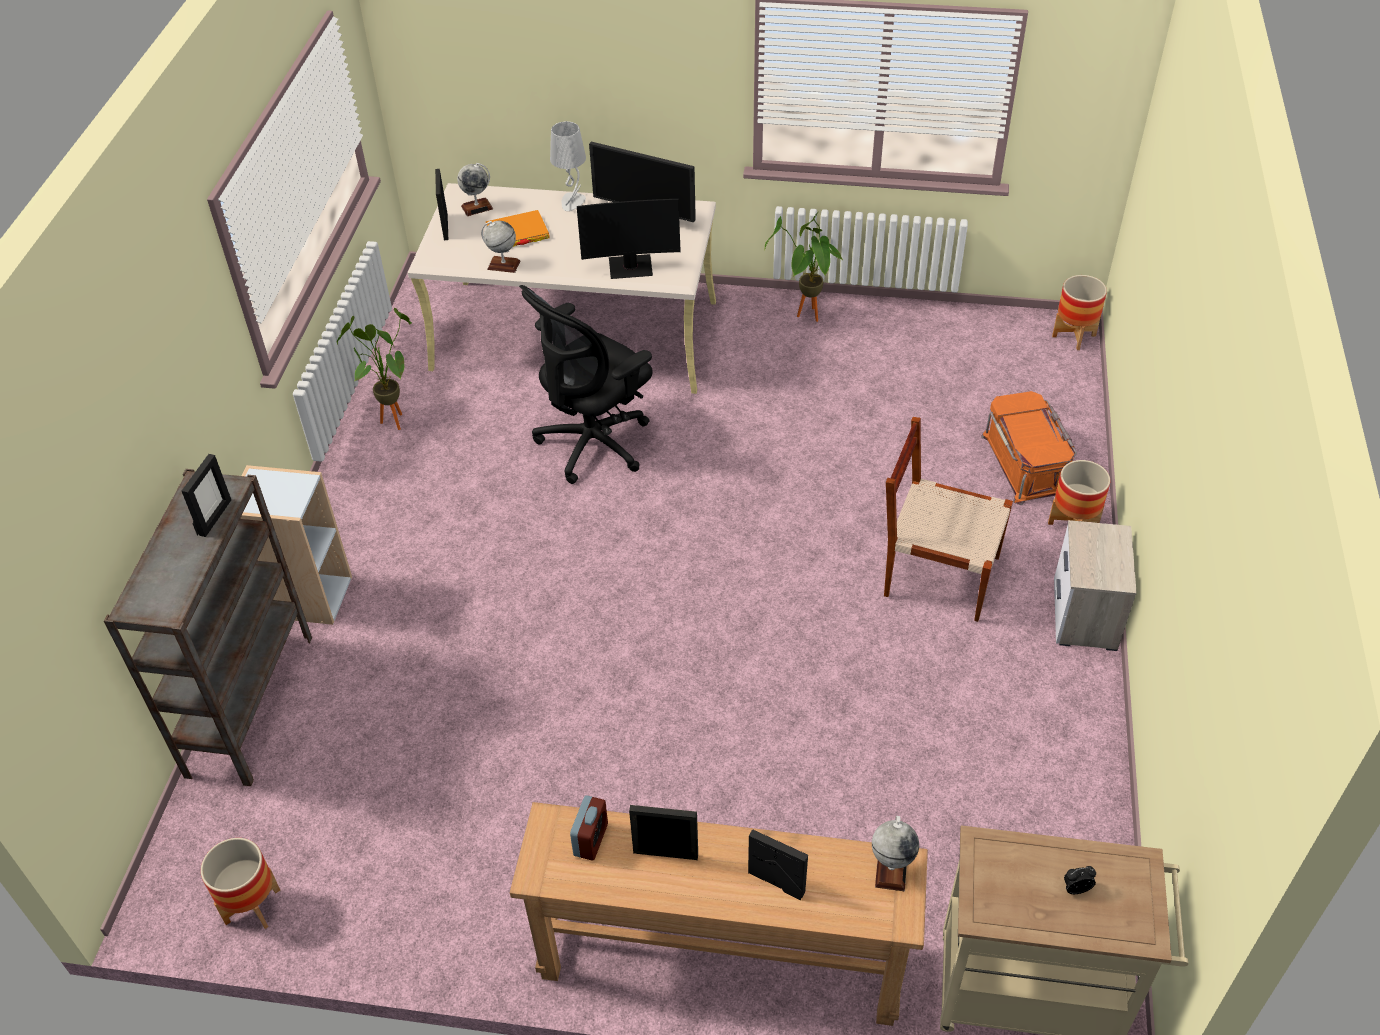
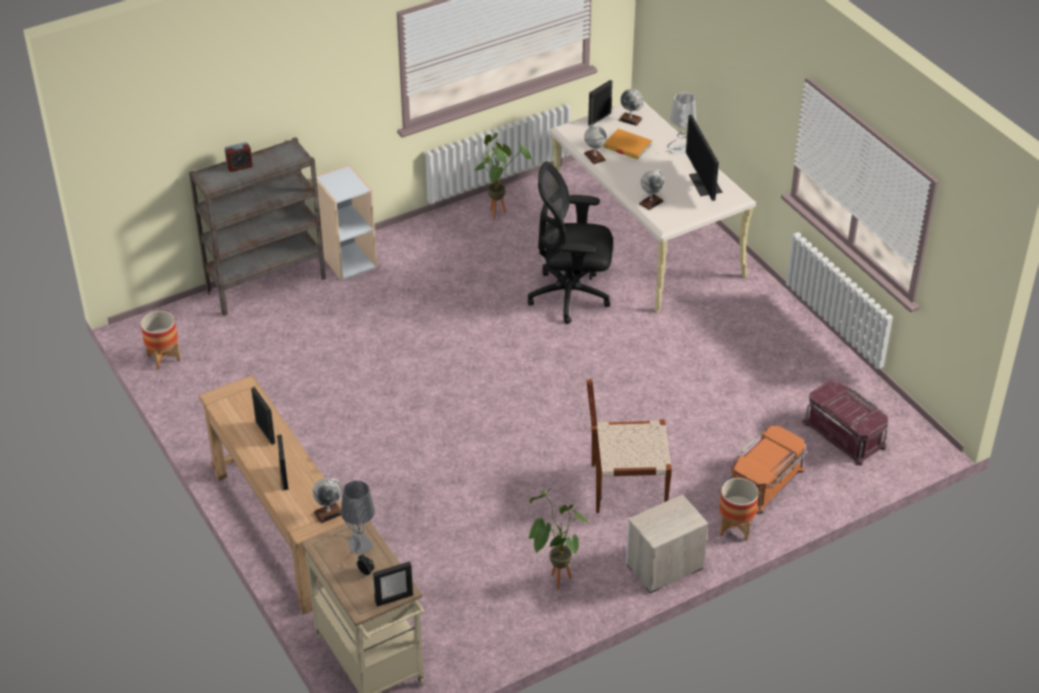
camera: 50 degrees right, 5 degrees down
(214, 517) = (277, 164): picture frame -> picture frame (394, 598)
(591, 840) = (249, 404): alarm clock -> alarm clock (239, 166)
(630, 268) = (651, 202): monitor -> globe
(806, 318) = (780, 322): potted plant -> potted plant (554, 580)
(938, 575) = (625, 487): chair -> chair turned 75 degrees counterclockwise
(1007, 370) = (845, 434): none -> red storage box
(1013, 865) = (359, 543): none -> grey table lamp
(1073, 336) = (919, 450): planter -> none

